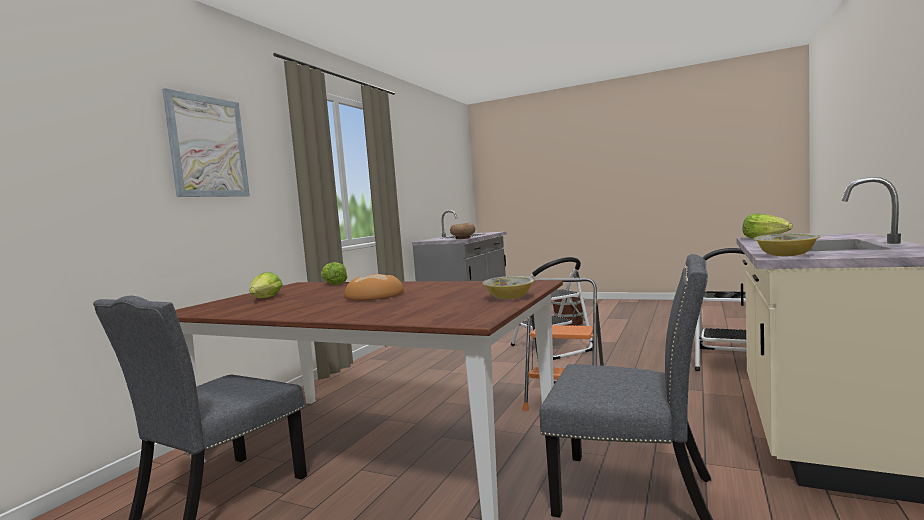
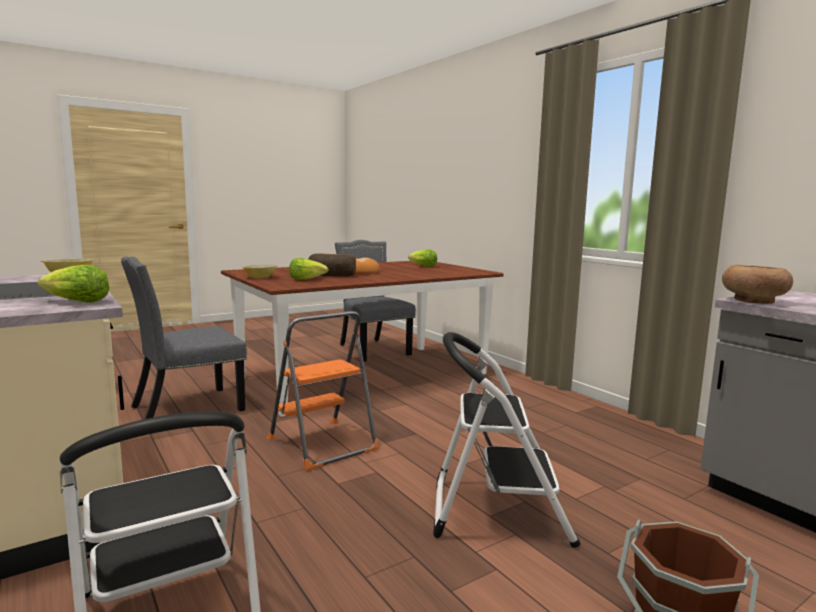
camera: 120 degrees right, 5 degrees up
(208, 147) = (493, 155): picture -> none
(333, 284) = (454, 274): lettuce -> lettuce (307, 279)
(431, 292) = (331, 276): none -> bread

